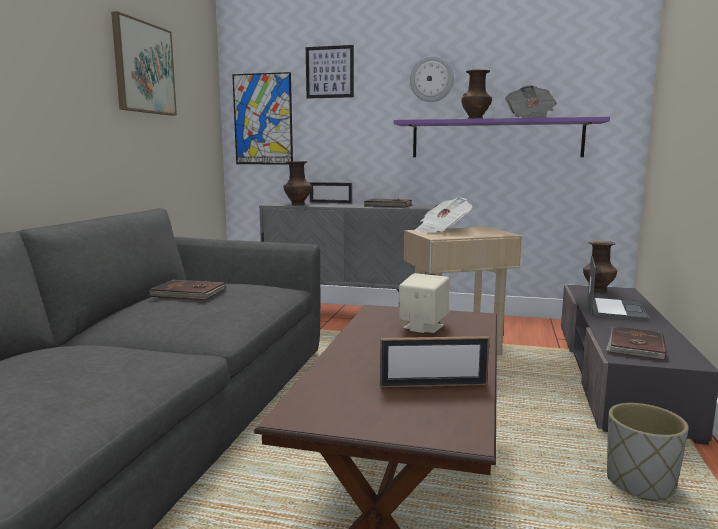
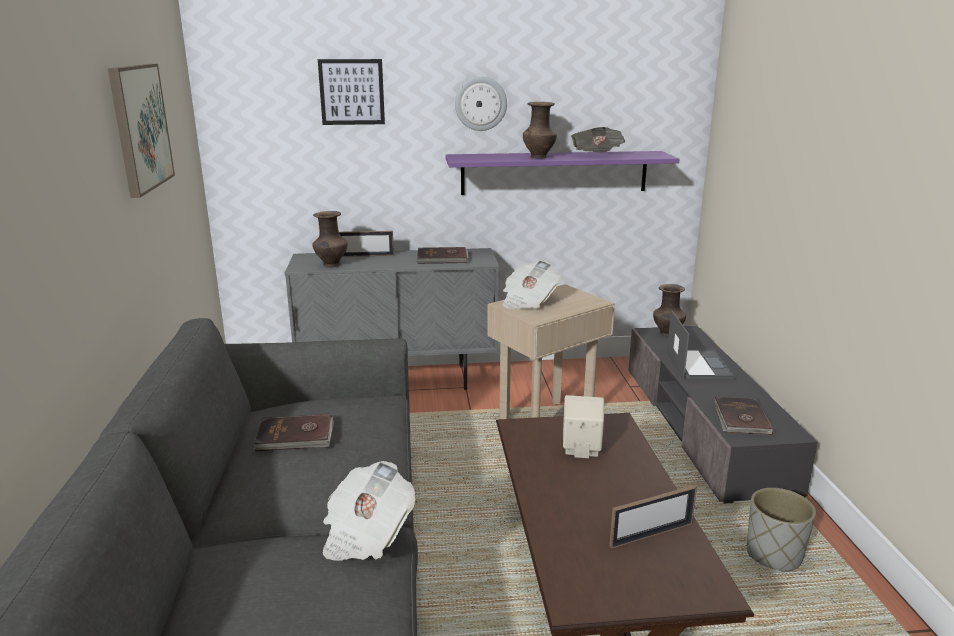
camera: 20 degrees left, 10 degrees up
(171, 346) = (366, 534): none -> newspaper
(263, 119) = (262, 151): picture -> none

